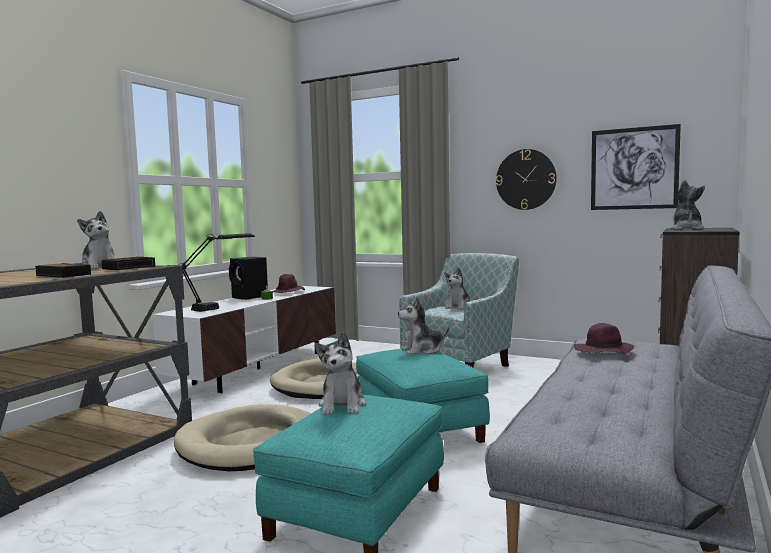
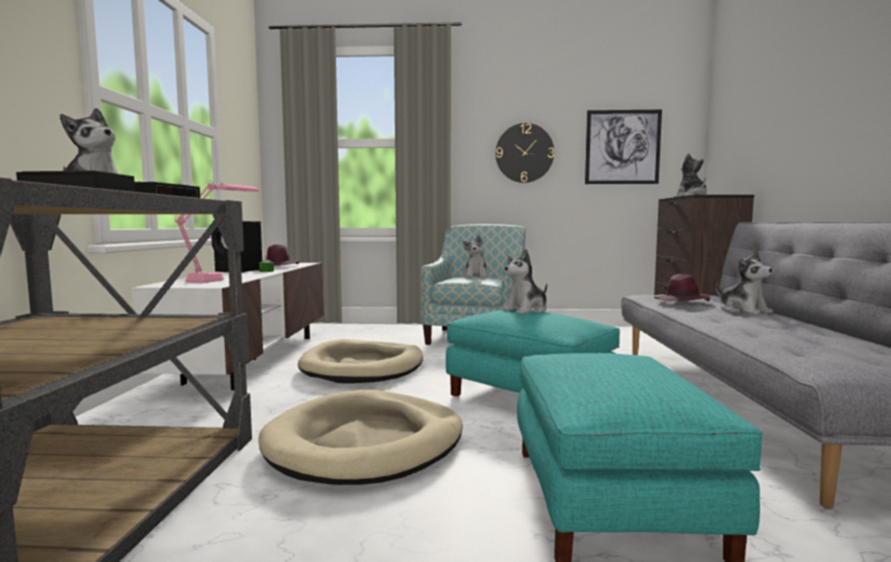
camera: 25 degrees left, 0 degrees up
(221, 306) = (223, 278): black table lamp -> pink table lamp
(342, 405) = (585, 363): plush toy -> plush toy (743, 310)

